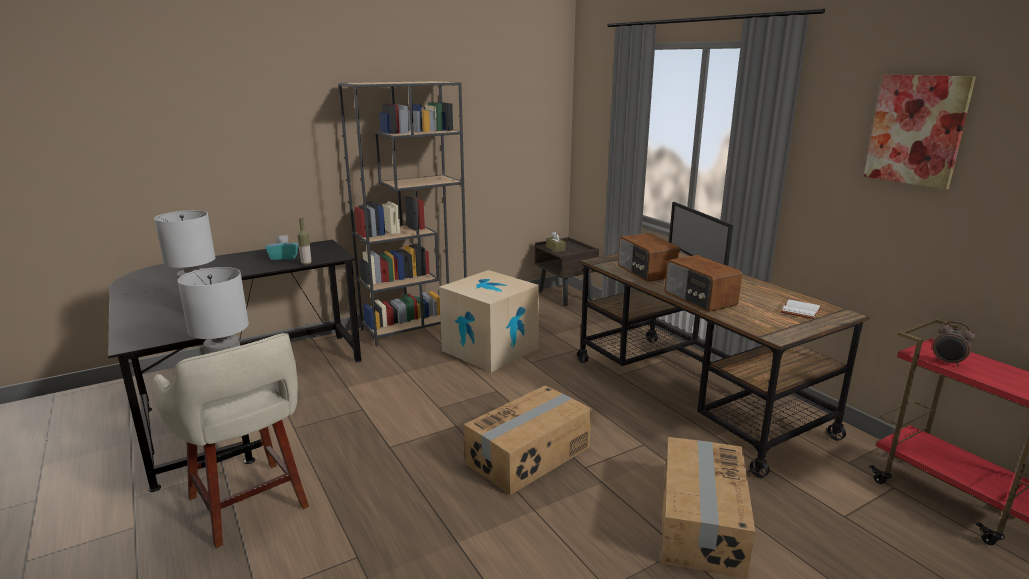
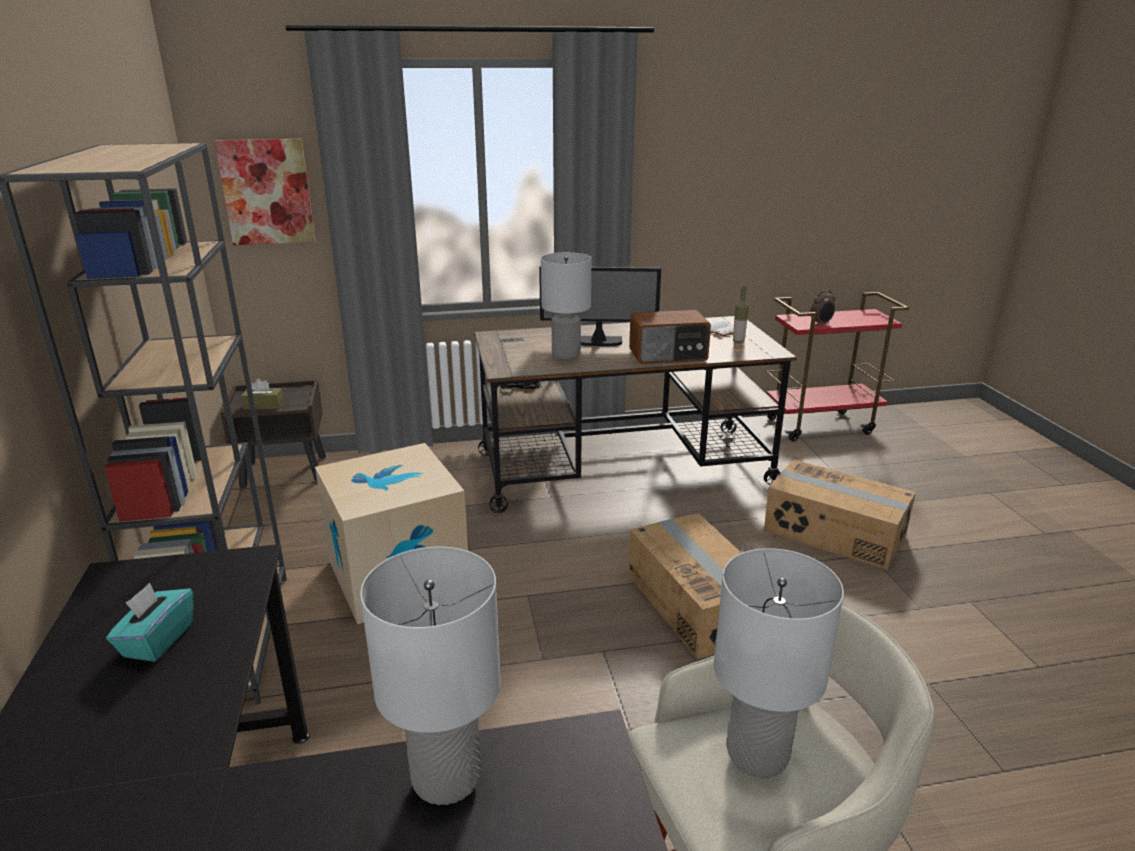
camera: 70 degrees left, 5 degrees up
(306, 263) = (249, 607): bottle -> bottle (738, 341)
(645, 272) = (566, 357): radio -> grey table lamp
(916, 130) = (735, 144): picture -> picture (267, 192)

